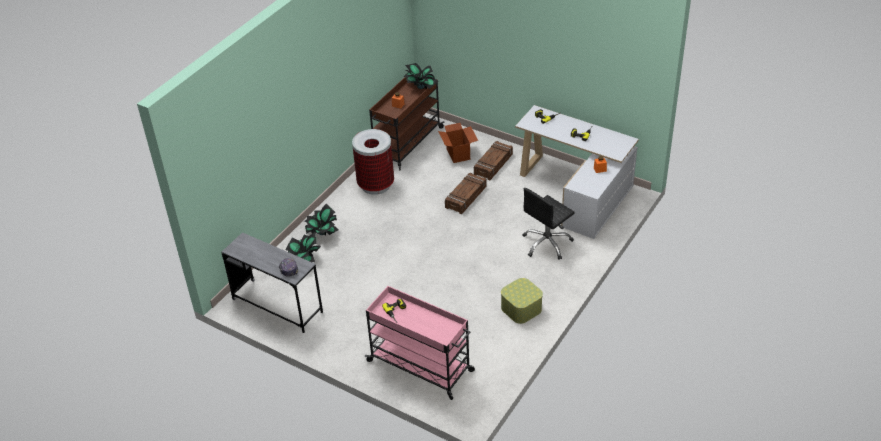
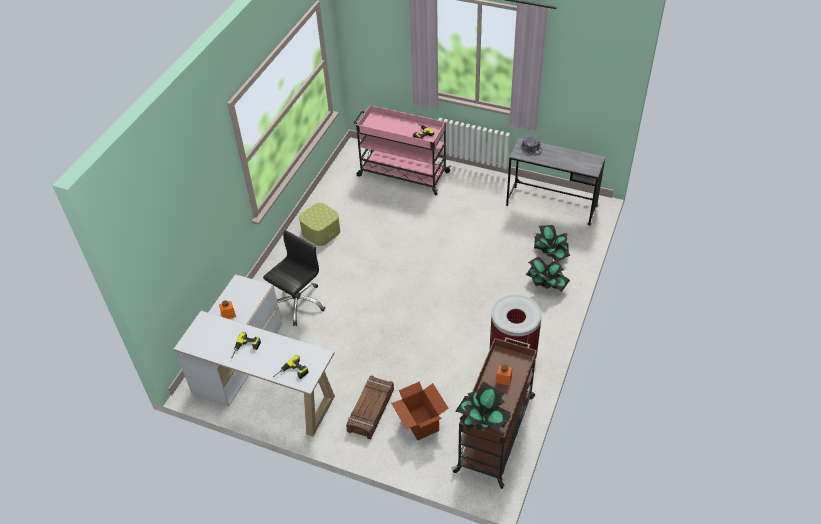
camera: 170 degrees right, 5 degrees up
(466, 197) = (396, 353): crate -> none

